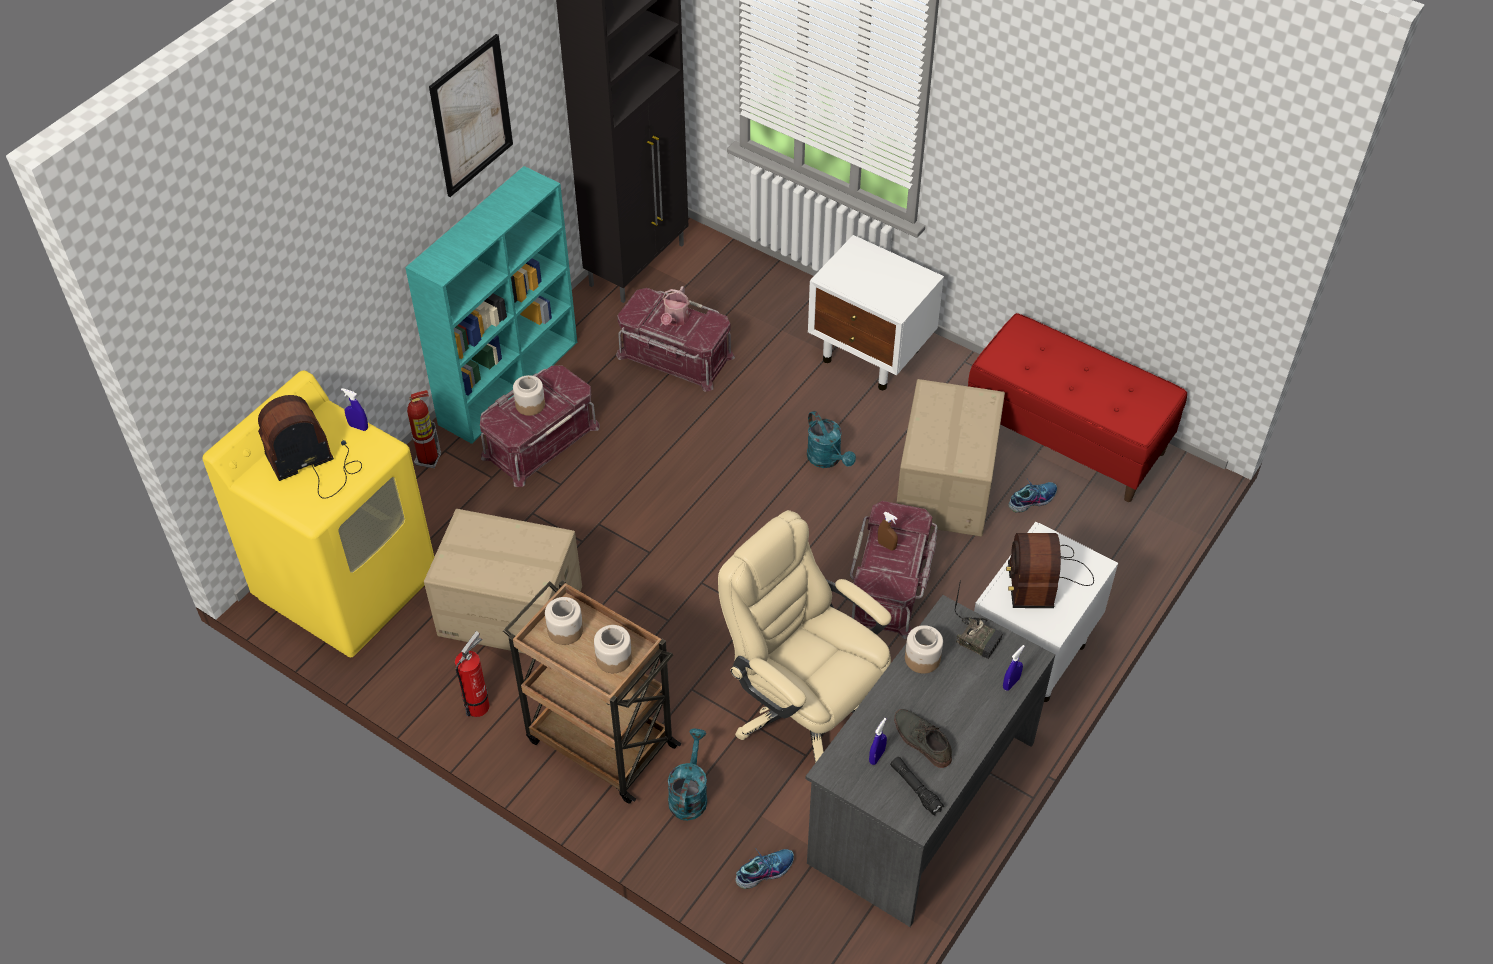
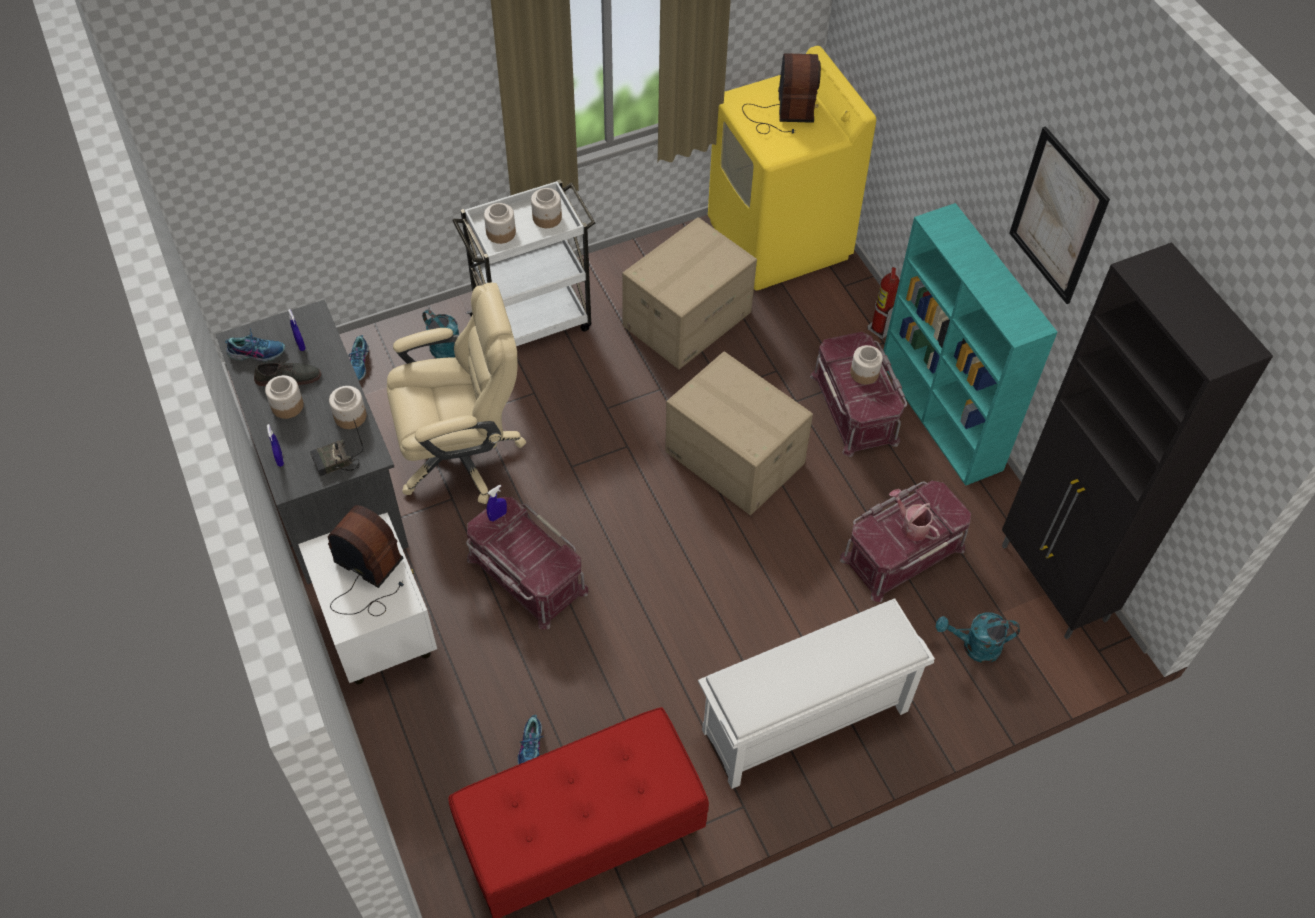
camera: 120 degrees right, 5 degrees up
(358, 427) = (806, 147): blue spray bottle -> blue spray bottle (498, 516)
(479, 704) = (617, 271): fire extinguisher -> none
(599, 741) = (533, 321): brown cart -> white cart
(827, 459) = (694, 606): turquoise watering can -> turquoise watering can (974, 646)
(872, 355) = (804, 723): white nightstand -> white shoe rack
(886, 545) = (532, 544): brown spray bottle -> none
(915, 789) = (257, 352): black flashlight -> shoe
(946, 486) = (598, 685): cardboard box -> cardboard box (733, 458)
(953, 717) = (287, 406): none -> jar

